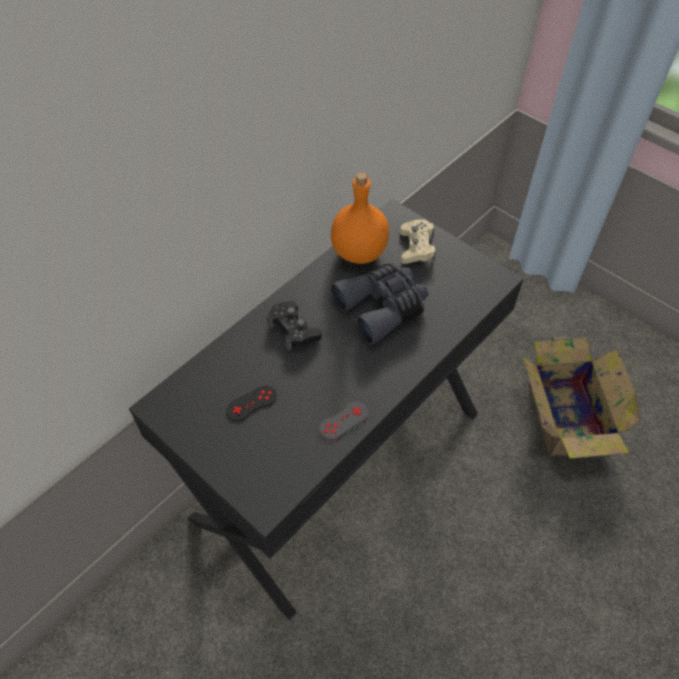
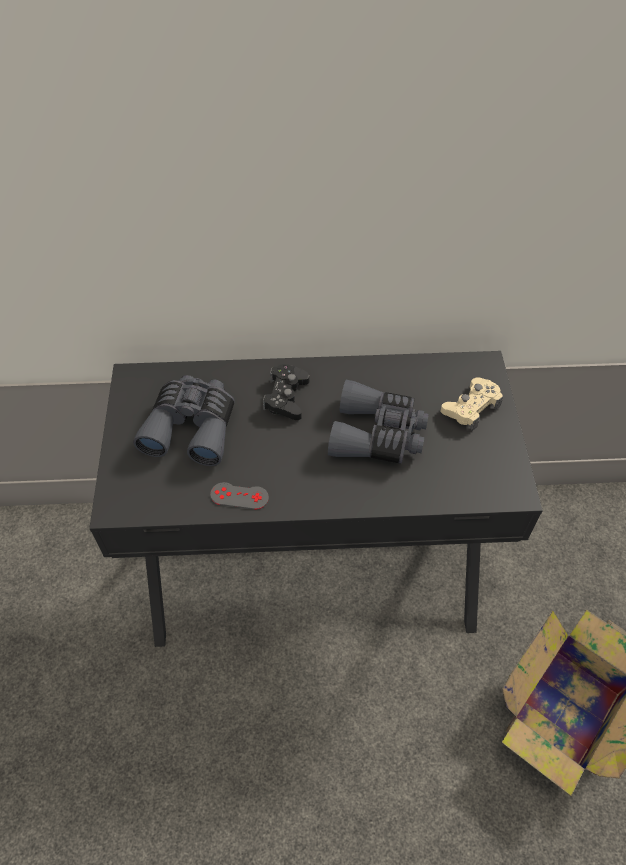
camera: 45 degrees right, 0 degrees up
(251, 403) = (192, 427): black game controller -> grey binoculars
(358, 253) = (412, 375): orange bottle -> none

